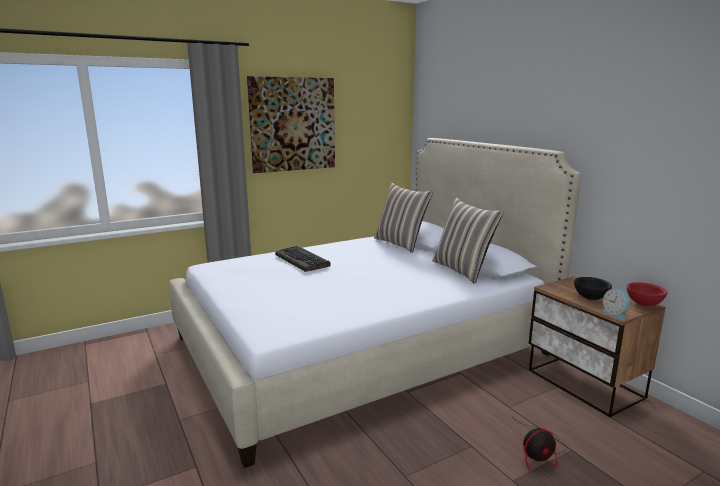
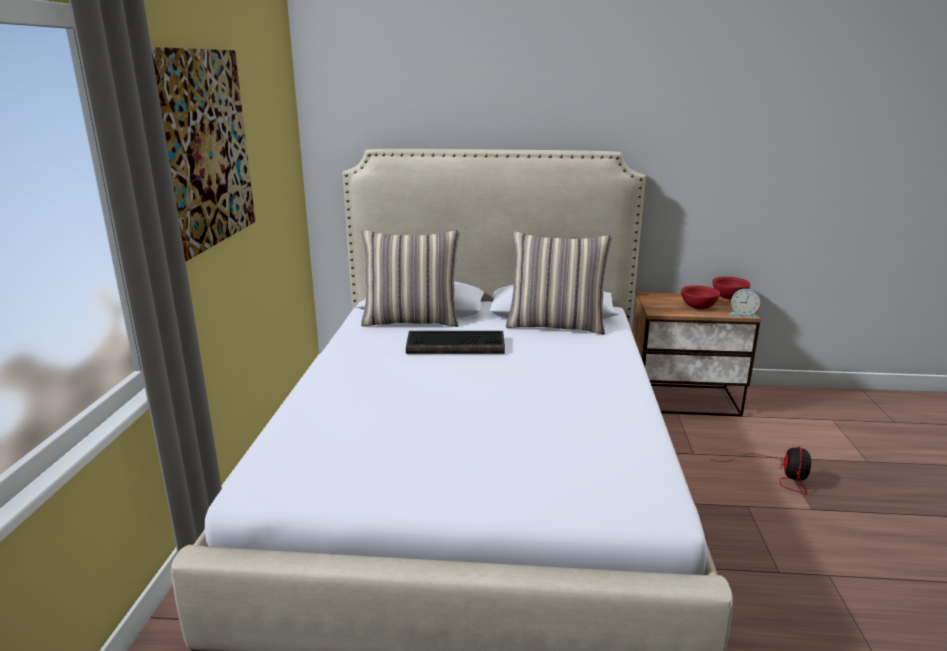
camera: 55 degrees left, 5 degrees up
(302, 260) = (381, 396): keyboard -> keyboard (456, 345)
(590, 298) = (697, 307): black bowl -> red bowl

